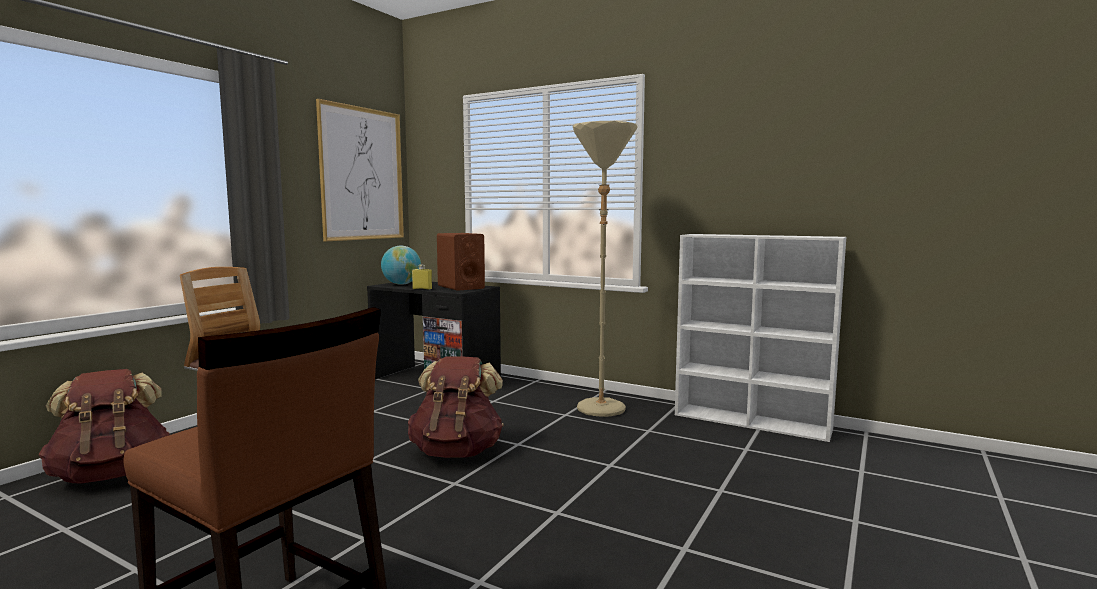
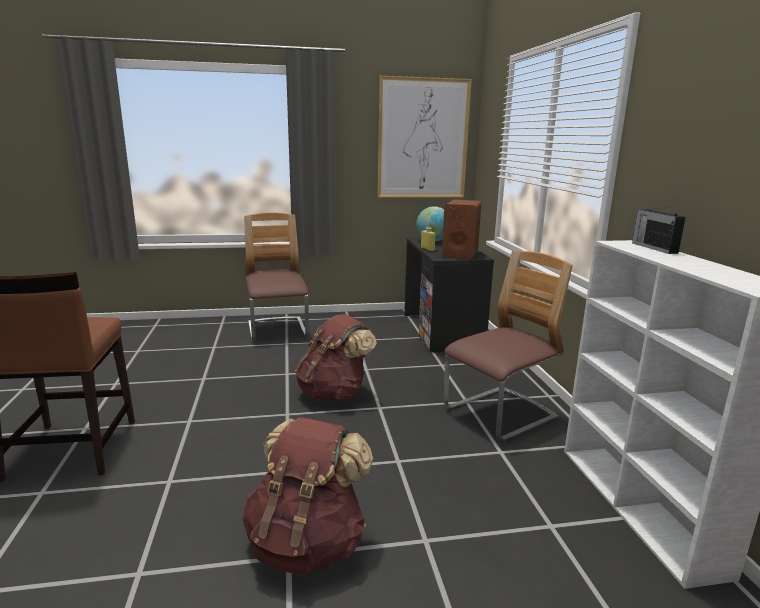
camera: 50 degrees right, 10 degrees up
(111, 474) = (195, 330): brown backpack -> brown backpack (307, 543)
(601, 412) = (499, 414): beige floor lamp -> chair
(718, 234) = (653, 248): none -> radio

